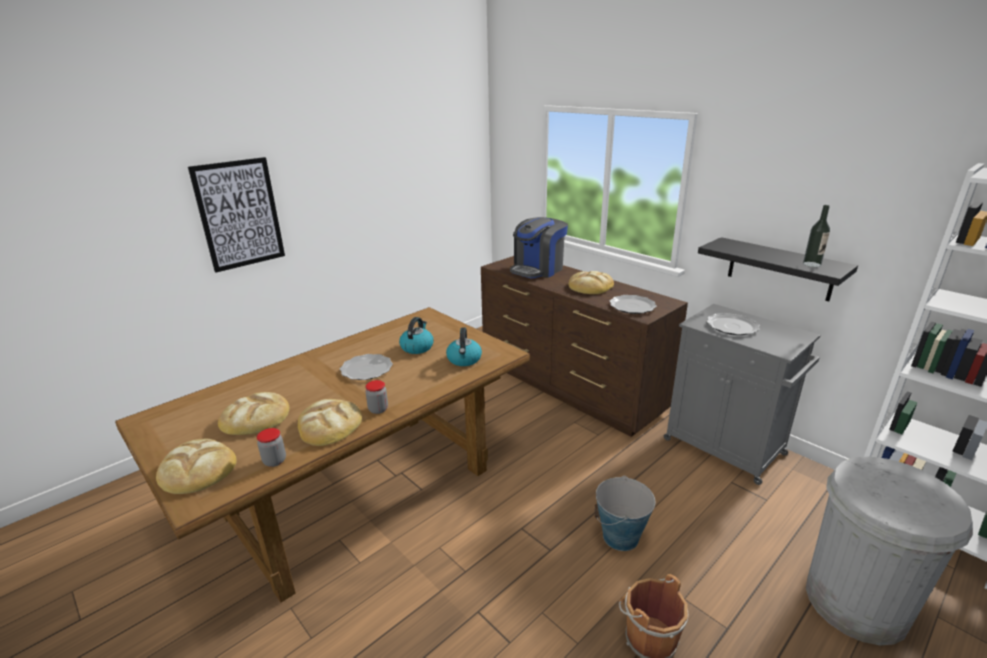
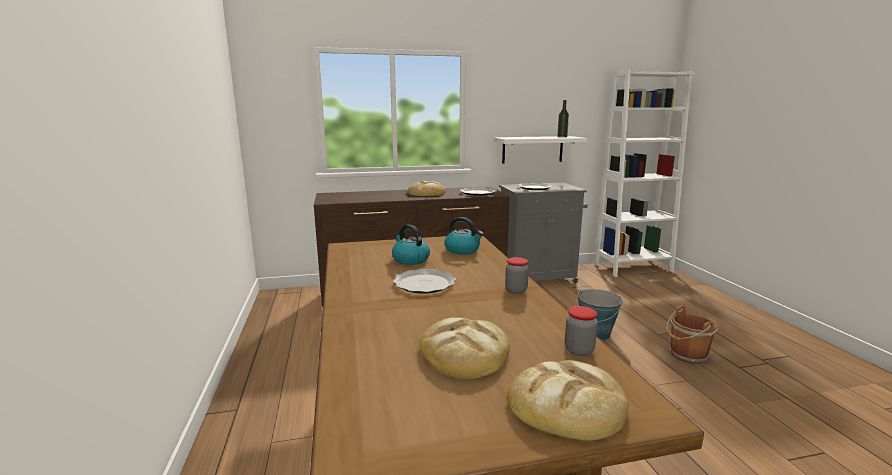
camera: 60 degrees left, 10 degrees down
(239, 214) = (110, 130): picture -> none
(329, 425) = (525, 314): bread -> none
(538, 269) = (364, 195): coffee machine -> none
(780, 269) = (532, 149): black shelf -> white shelf
(855, 602) = (673, 296): white trash can -> none

